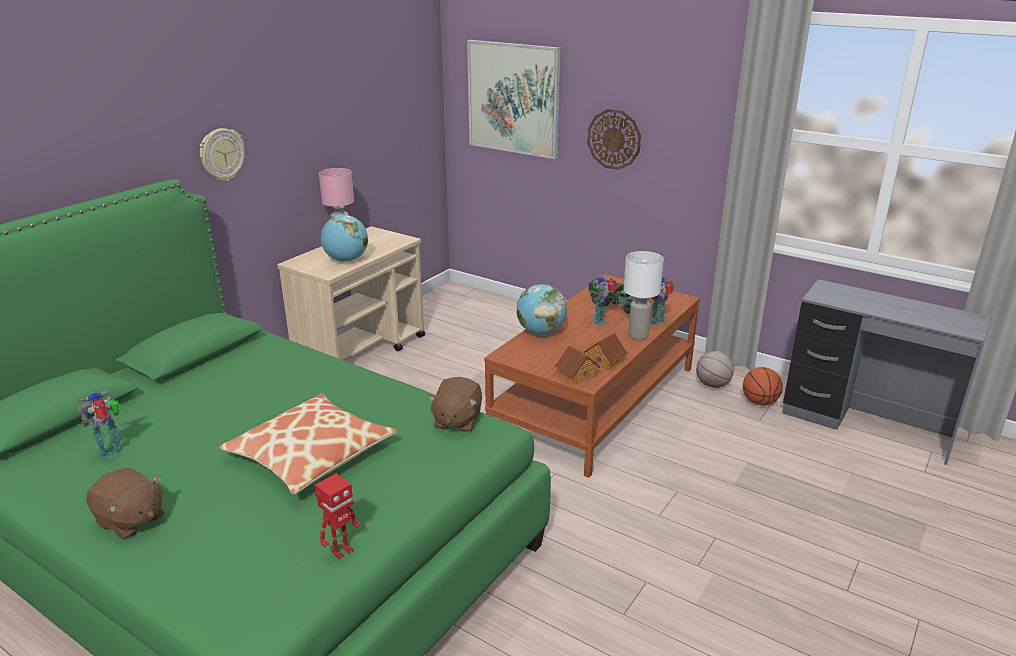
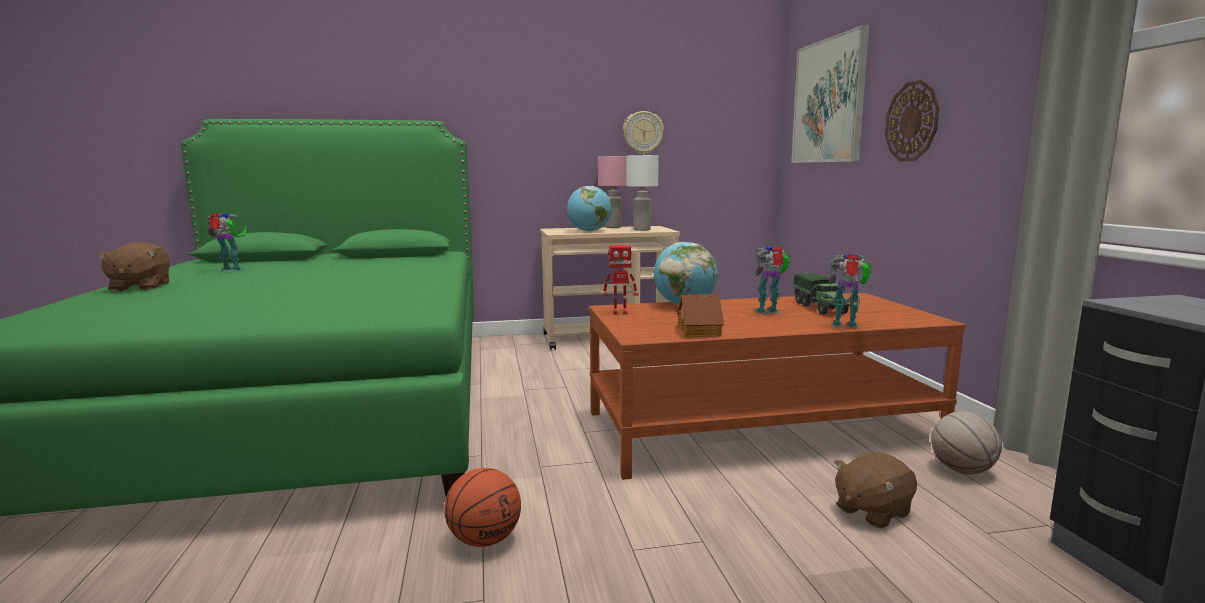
camera: 45 degrees right, 15 degrees down
(221, 154) = (499, 116): wall clock -> wall clock (643, 133)
(311, 455) = (289, 292): pillow -> none
(341, 551) = (128, 324): toy robot -> toy robot (620, 313)
(457, 421) = (416, 303): brown plush toy -> brown plush toy (871, 511)
(577, 374) = (642, 331): toy house -> none
(638, 335) = (792, 327): white table lamp -> white table lamp (642, 230)
(759, 402) = (1022, 515): basketball -> basketball (484, 540)

